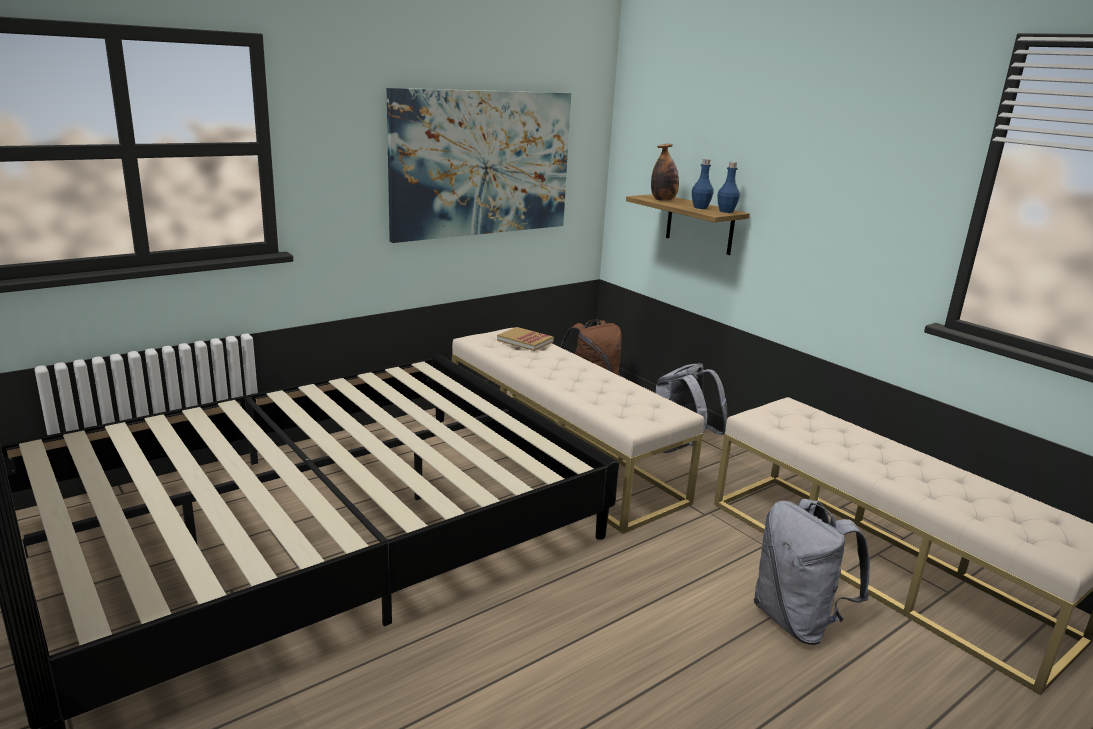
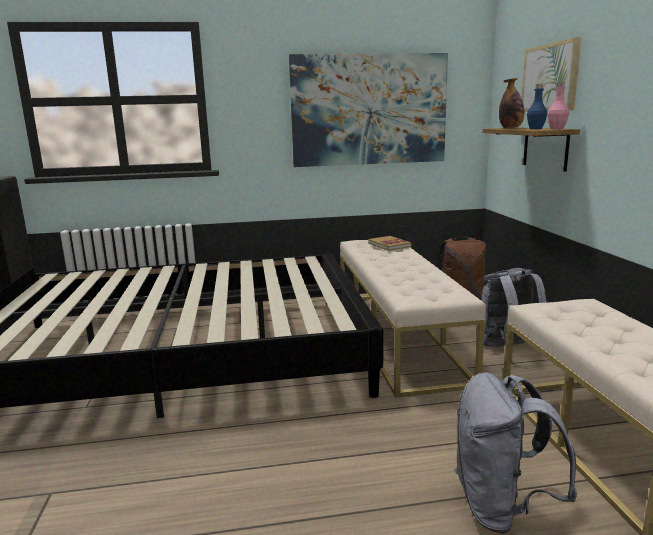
camera: 30 degrees right, 5 degrees down
(707, 147) = (550, 77): none -> picture
(726, 211) = (556, 129): blue bottle -> pink bottle

